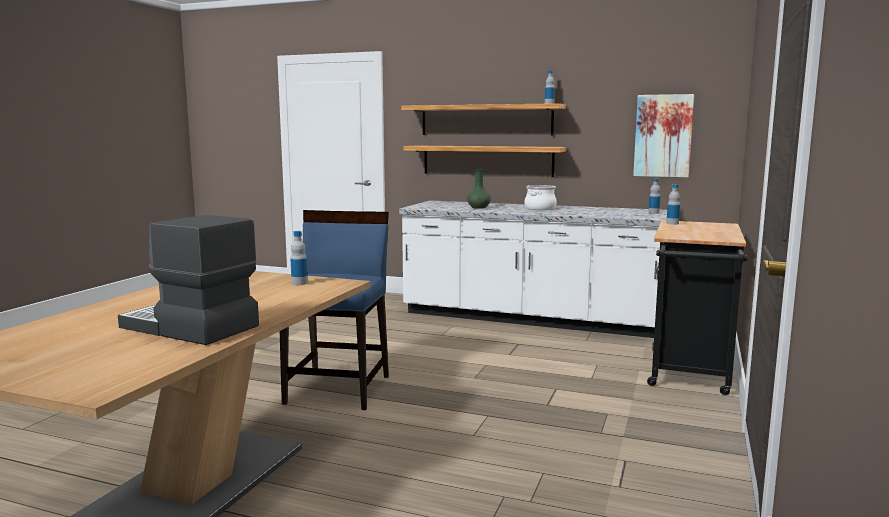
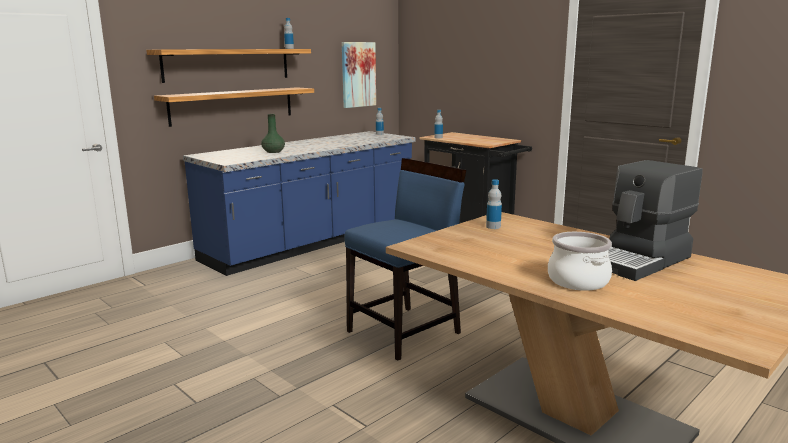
camera: 65 degrees left, 5 degrees up
(339, 389) = (405, 332): blue chair -> blue chair turned 105 degrees clockwise
(530, 318) = (313, 242): white counter -> blue counter
(540, 208) = (312, 144): cooking pot -> cooking pot (578, 281)

